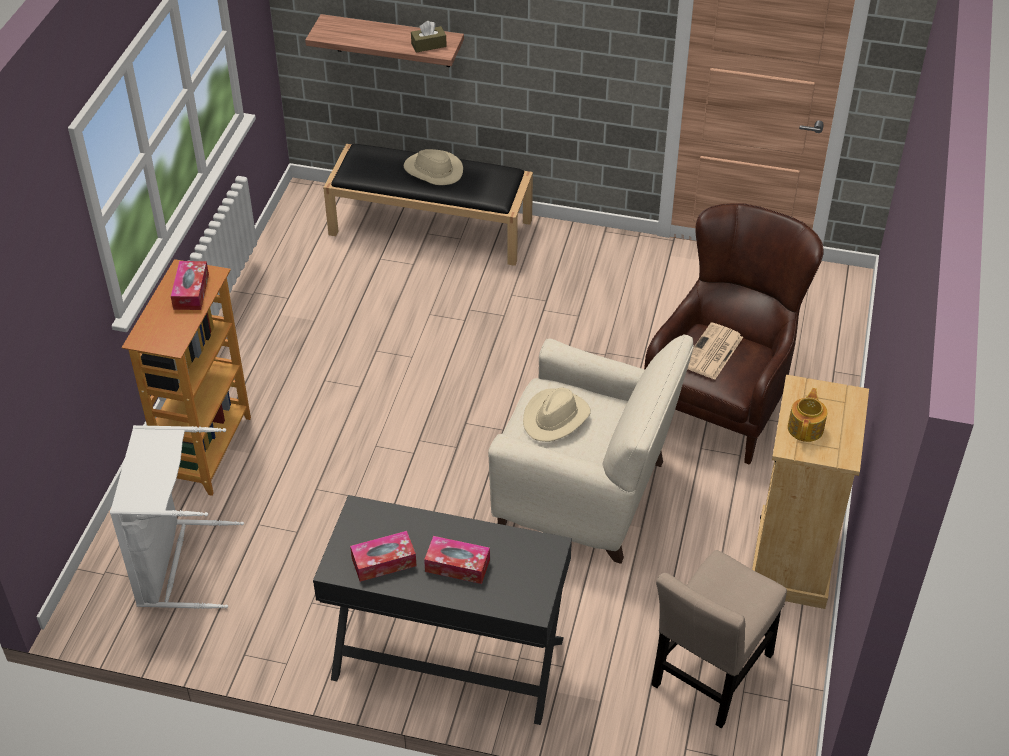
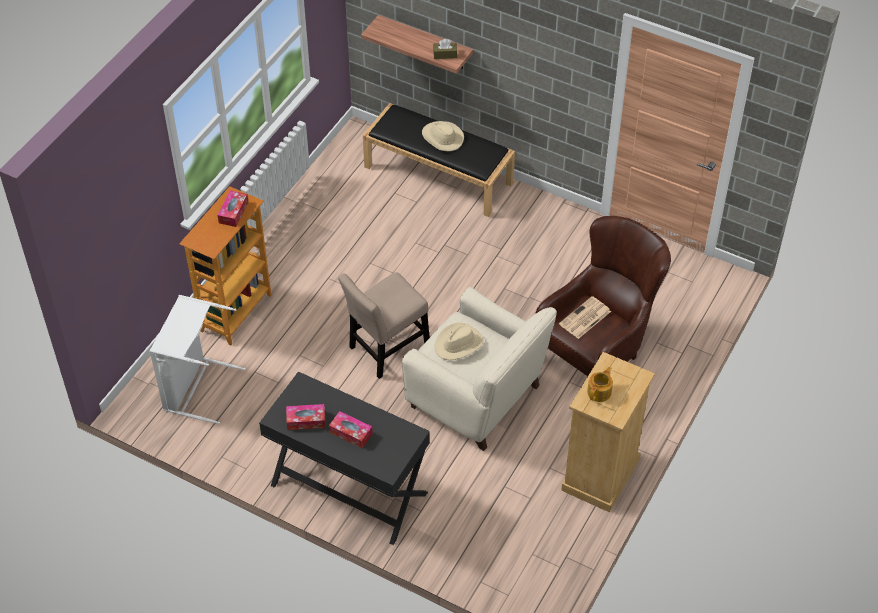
camera: 15 degrees right, 5 degrees up
(710, 675) = (514, 539): beige chair -> beige chair (386, 349)

